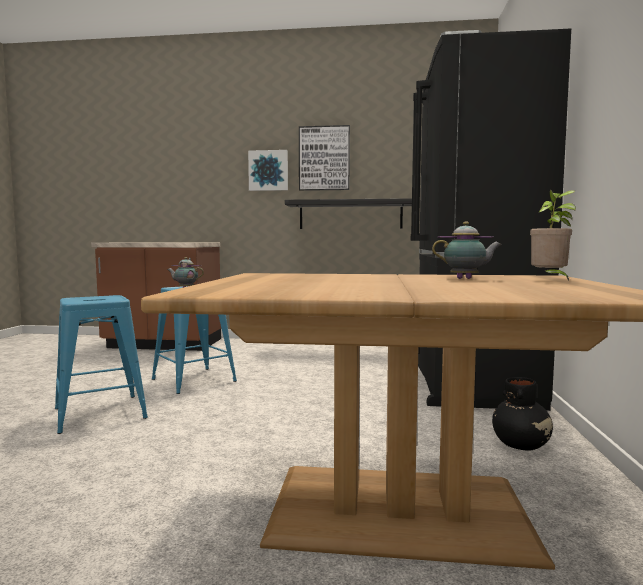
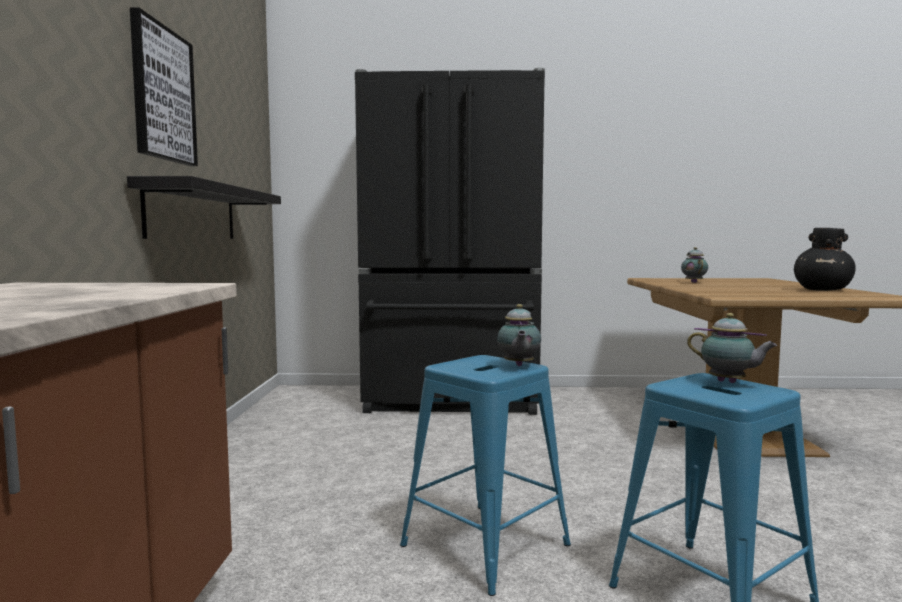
camera: 95 degrees left, 0 degrees up
(100, 300) = (729, 382): none -> teapot
(268, 170) = (90, 88): picture -> none
(521, 445) = (602, 399): black vase -> black vase (822, 290)
(550, 279) = (678, 279): potted plant -> none

